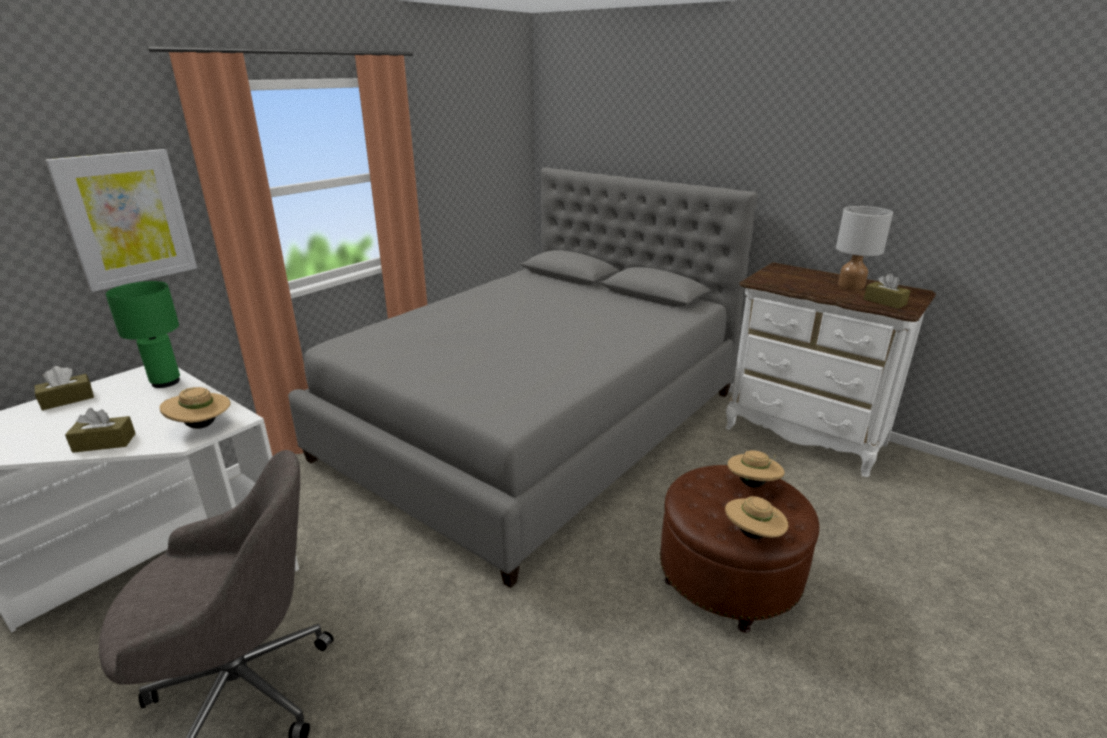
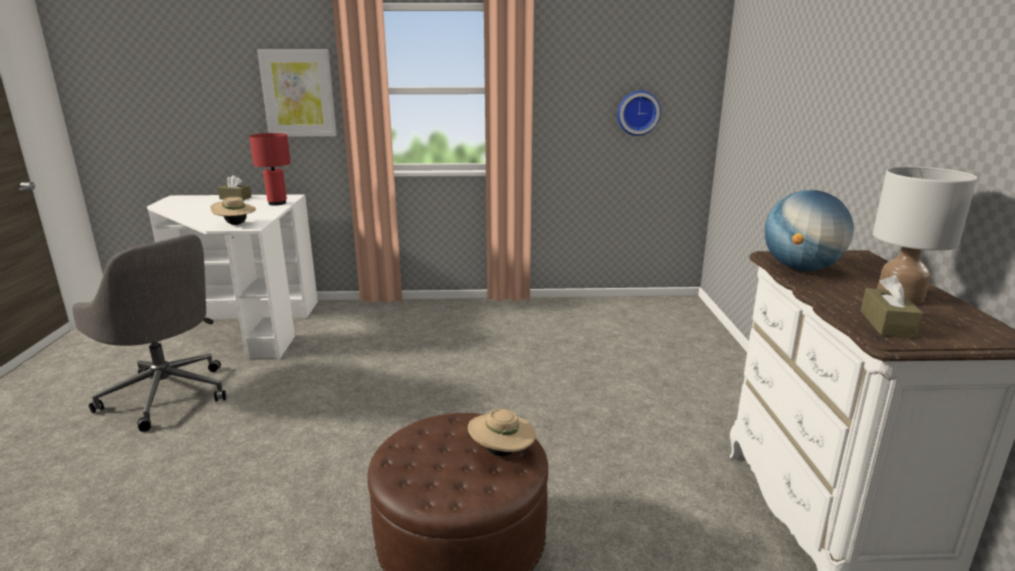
camera: 50 degrees right, 5 degrees down
(104, 443) = (198, 217): brown tissue box -> none
(166, 382) = (277, 203): green table lamp -> red table lamp
(484, 181) = (638, 113): none -> wall clock
(537, 424) = (555, 358): grey bed -> none
(753, 535) = (407, 478): beige hat -> none
(786, 284) = (800, 268): none -> globe

